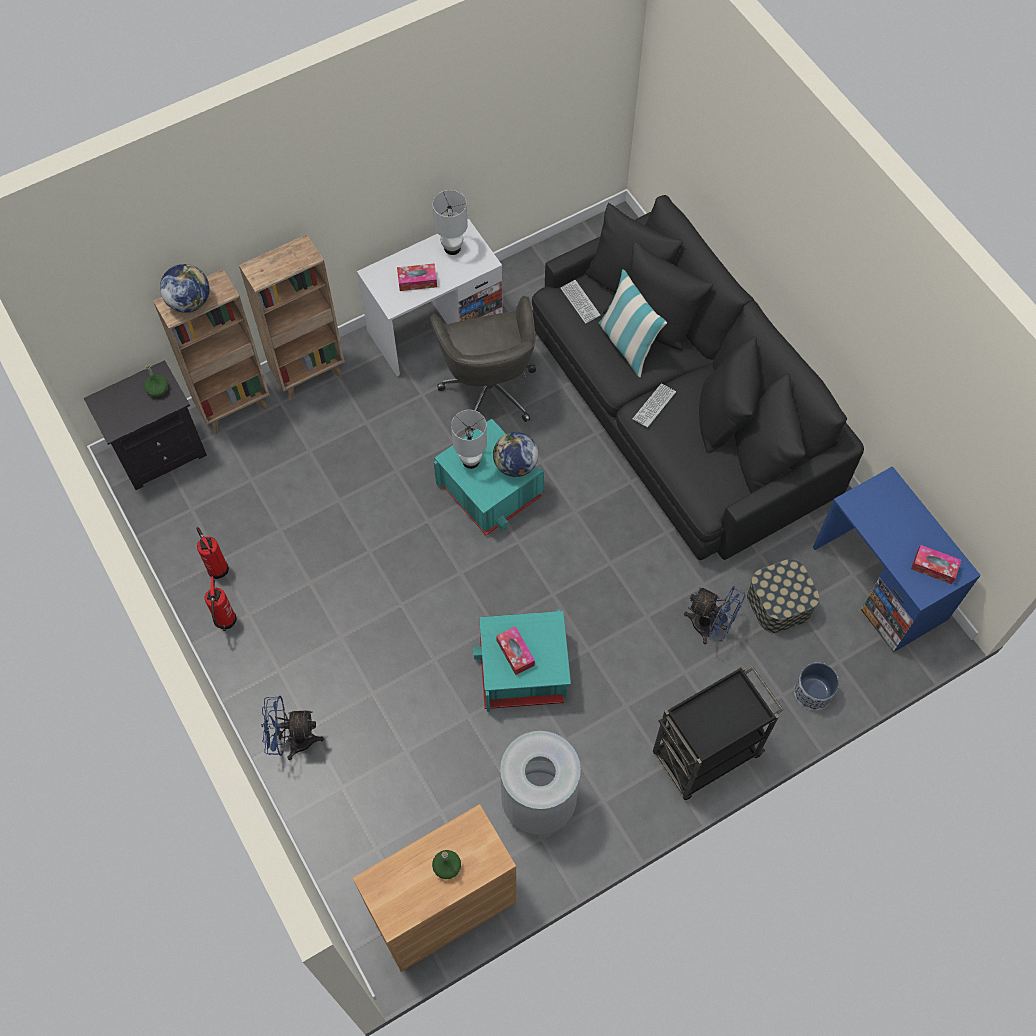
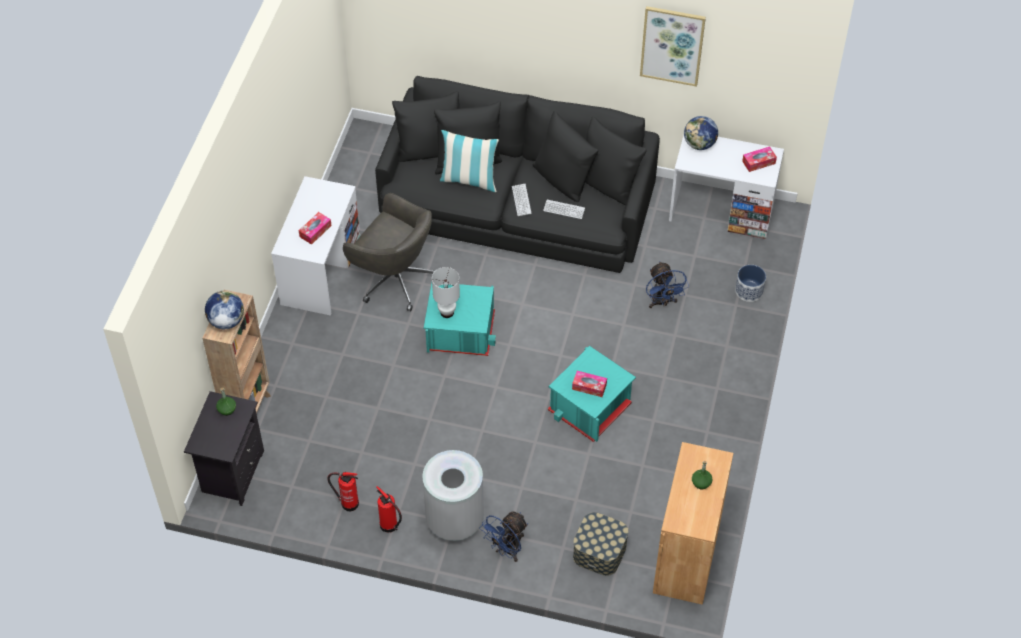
camera: 45 degrees left, 10 degrees down
(310, 374) = (274, 356): brown bookcase -> none
(452, 248) = (314, 199): white table lamp -> none
(515, 465) = (475, 295): globe -> globe (699, 144)
(538, 801) = (674, 461): grey trash can -> grey trash can (454, 521)
(580, 302) = (415, 178): keyboard -> keyboard (564, 210)
(704, 755) = (731, 366): black cart -> none
(710, 627) = (662, 302): blue fan -> blue fan turned 90 degrees clockwise
(779, 603) = (683, 262): storage box -> storage box (599, 551)
(879, 583) = (721, 211): blue desk -> white desk
(917, 359) = (672, 45): none -> picture

